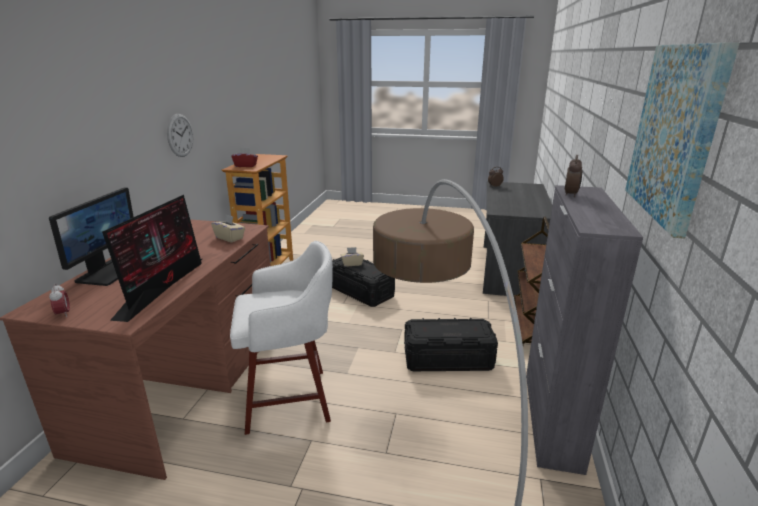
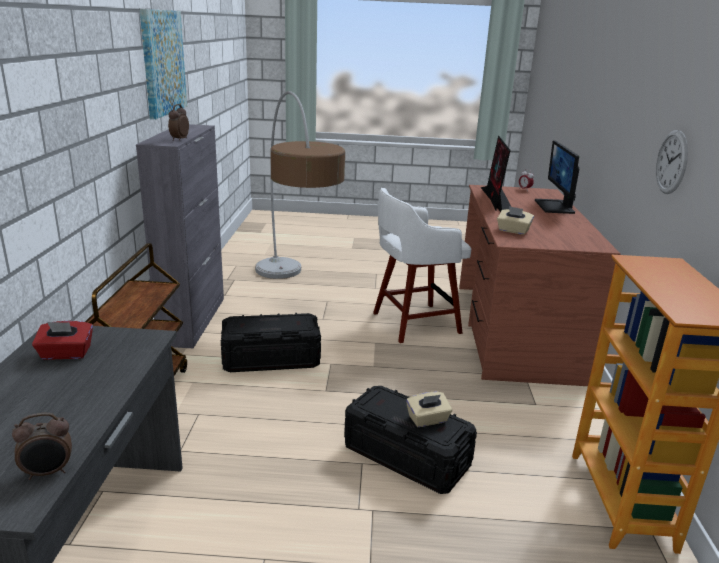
camera: 170 degrees right, 0 degrees up
(246, 166) = (665, 270): red tissue box -> red tissue box (66, 354)

